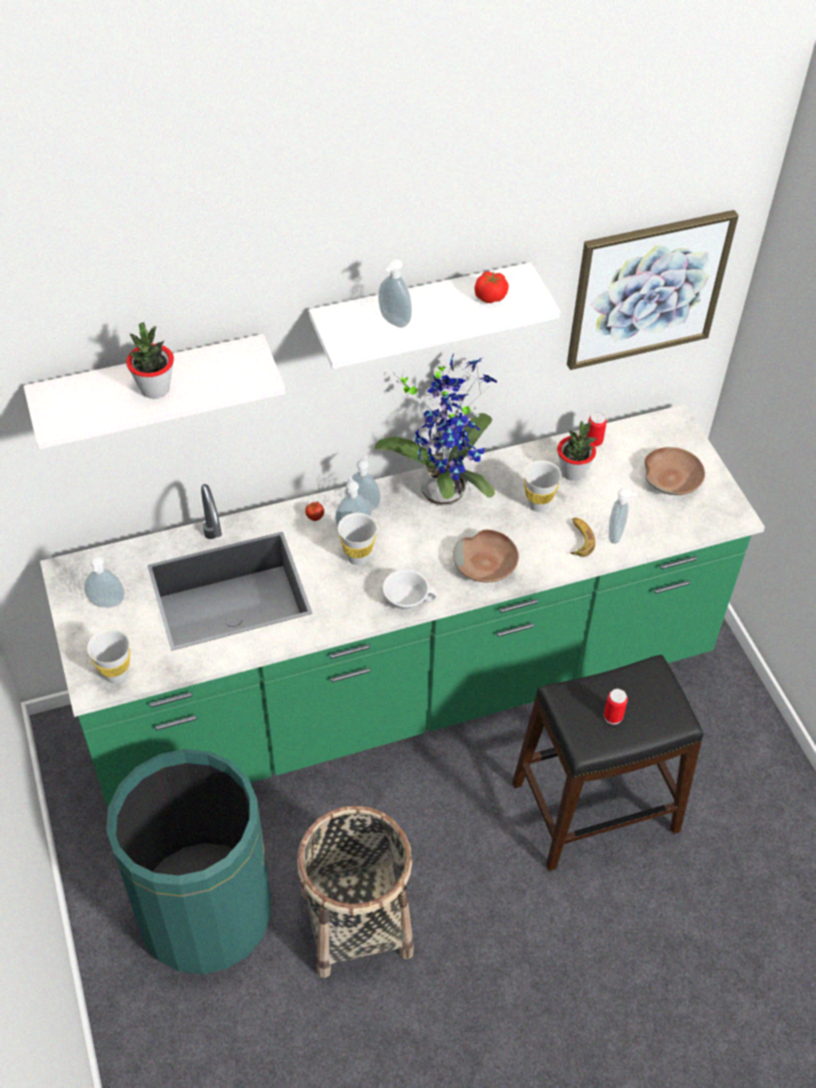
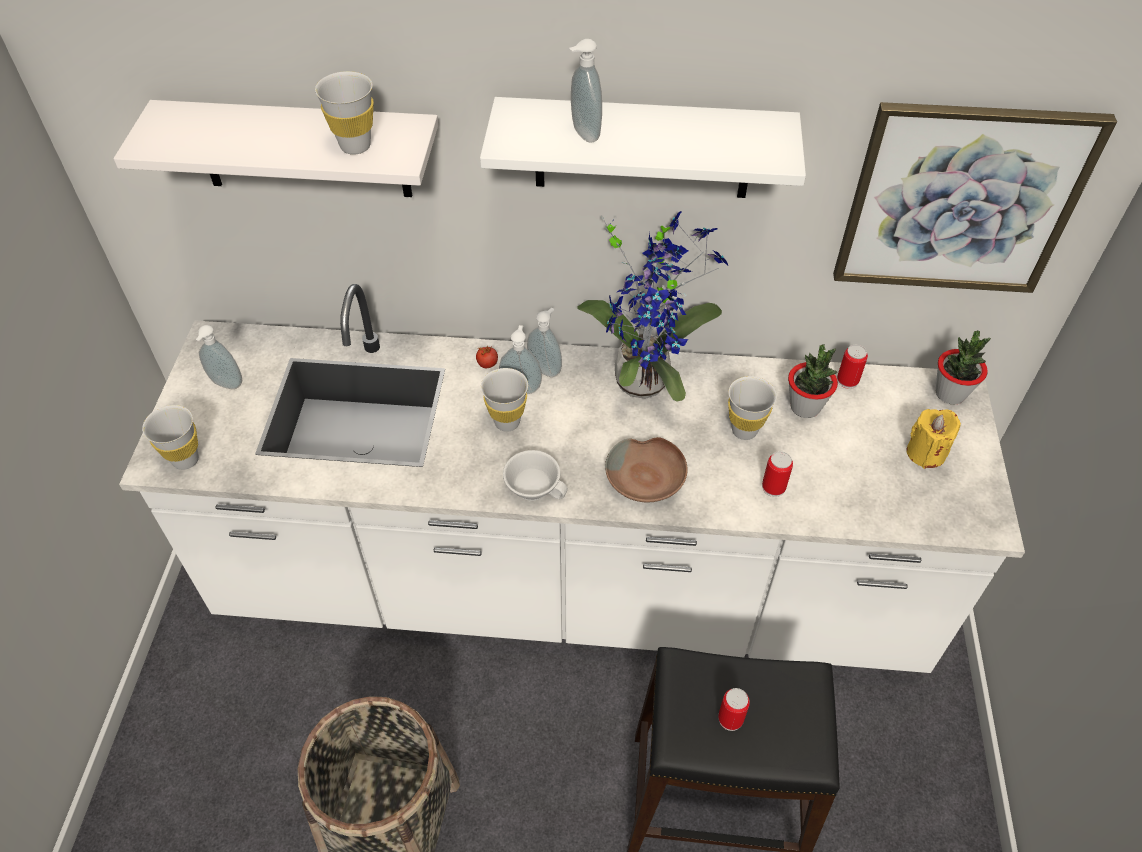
camera: 25 degrees right, 0 degrees up
(155, 389) = (276, 138): potted plant -> potted plant (950, 394)
(205, 912) = (255, 743): green trash can -> none
(220, 377) = (355, 146): none -> white cup
(404, 691) = (571, 589): green counter -> white counter
(490, 297) = (722, 137): tomato -> none
(579, 539) = (773, 487): banana -> can
(616, 535) = (822, 498): soap dispenser -> none
(672, 478) = (925, 453): brown bowl -> yellow candle

